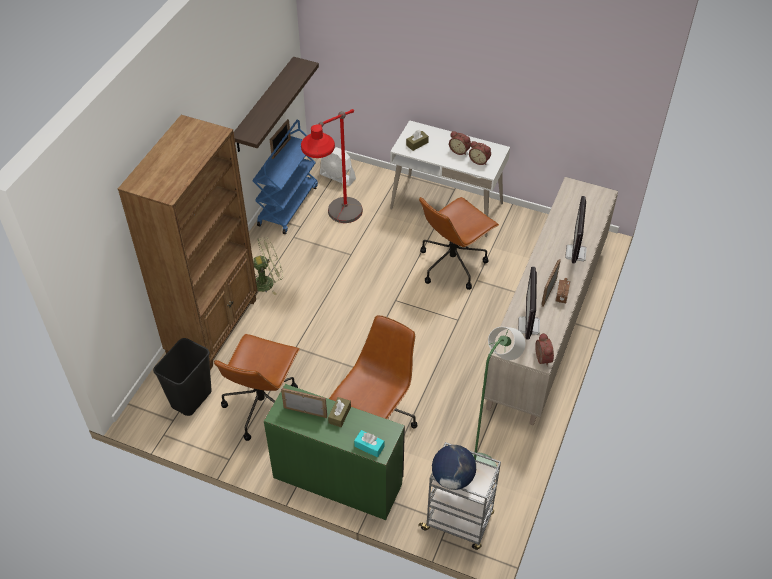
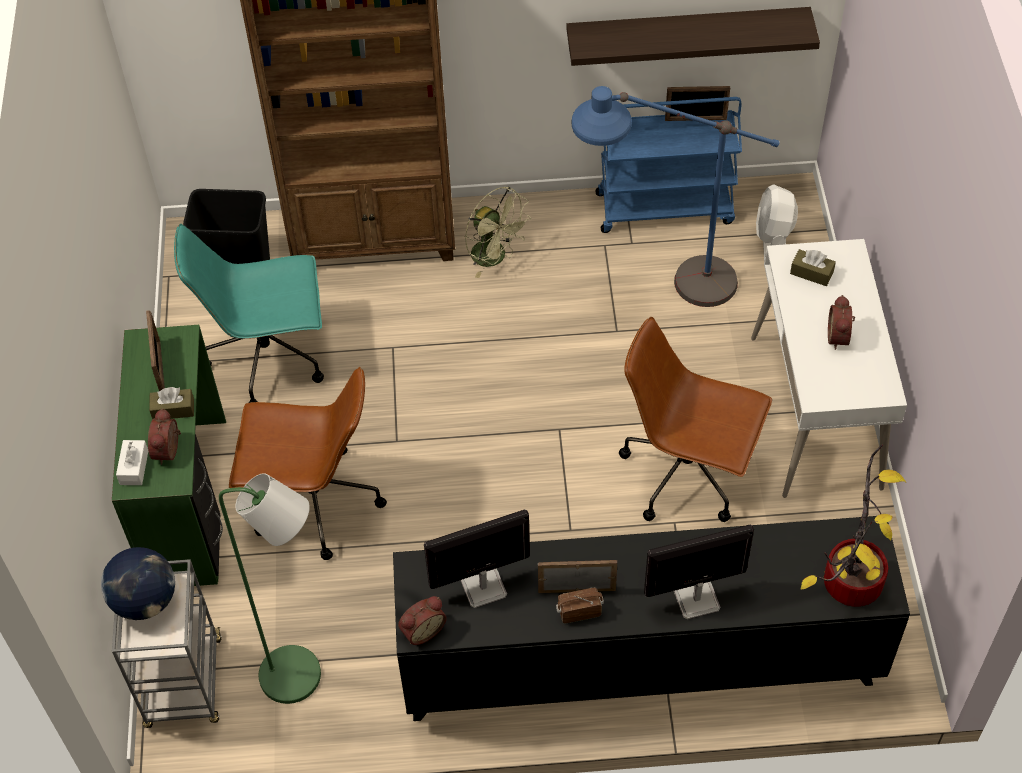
camera: 65 degrees right, 5 degrees up
(262, 406) = (269, 358): brown office chair -> turquoise office chair
(337, 227) = (661, 288): red floor lamp -> blue floor lamp
(369, 446) = (134, 467): turquoise tissue box -> white tissue box
(479, 160) = (835, 374): alarm clock -> alarm clock (169, 450)
(546, 324) = (640, 664): beige cabinet -> black cabinet
(590, 200) = (850, 577): none -> potted plant

